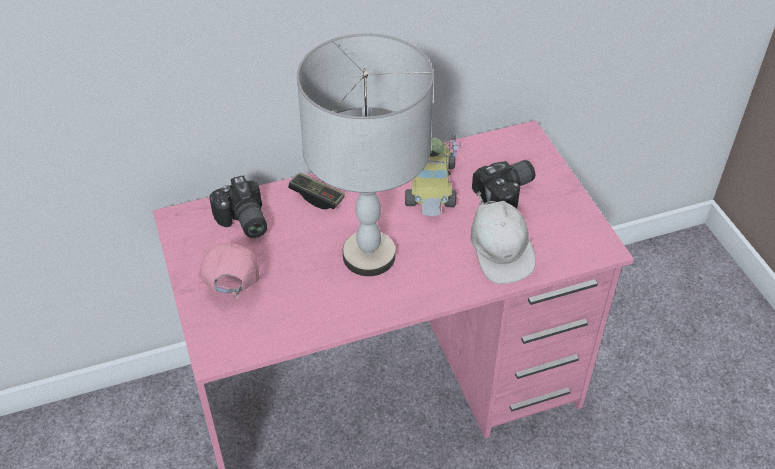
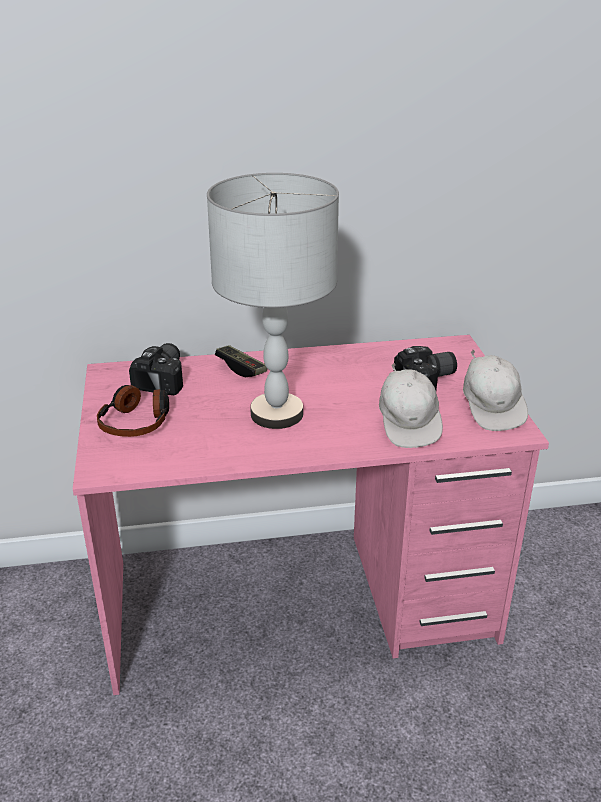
camera: 10 degrees right, 15 degrees down
(231, 285) = (136, 422): pink cap -> headphones
(242, 222) = (165, 379): camera -> camera turned 150 degrees counterclockwise
(431, 186) = (354, 371): toy car -> none
(574, 222) = (492, 409): none -> white cap

